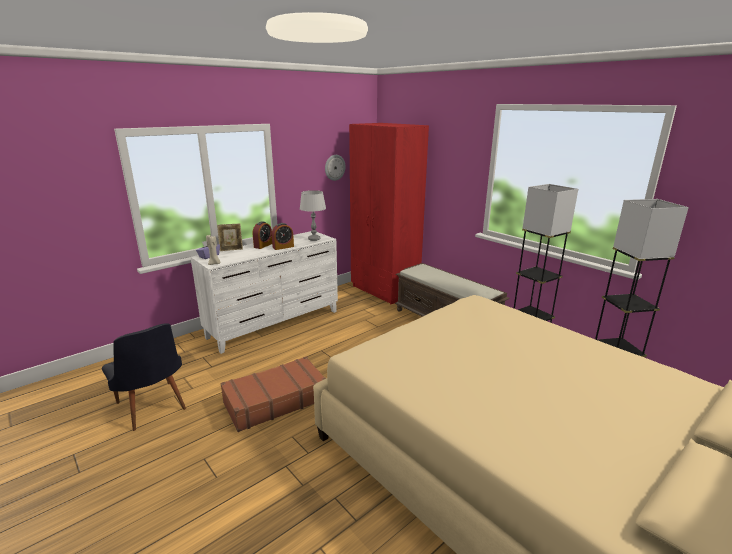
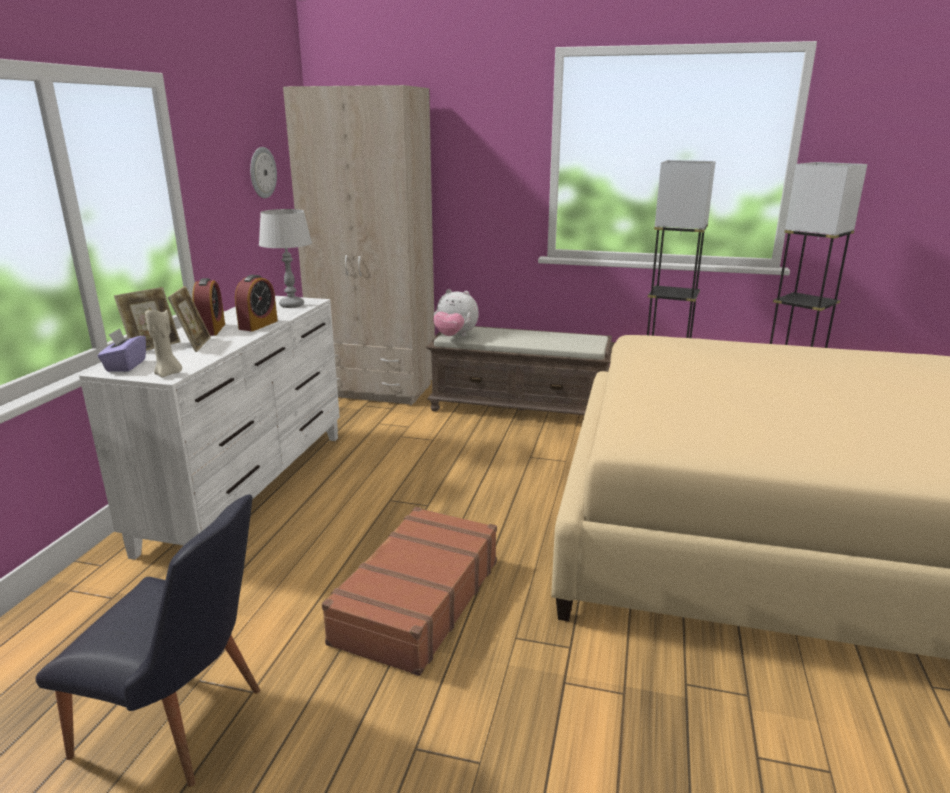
camera: 35 degrees left, 0 degrees up
(245, 252) = (194, 344): none -> picture frame
(384, 290) = (376, 389): red wardrobe -> beige wardrobe
(413, 271) = (455, 336): none -> plush toy

